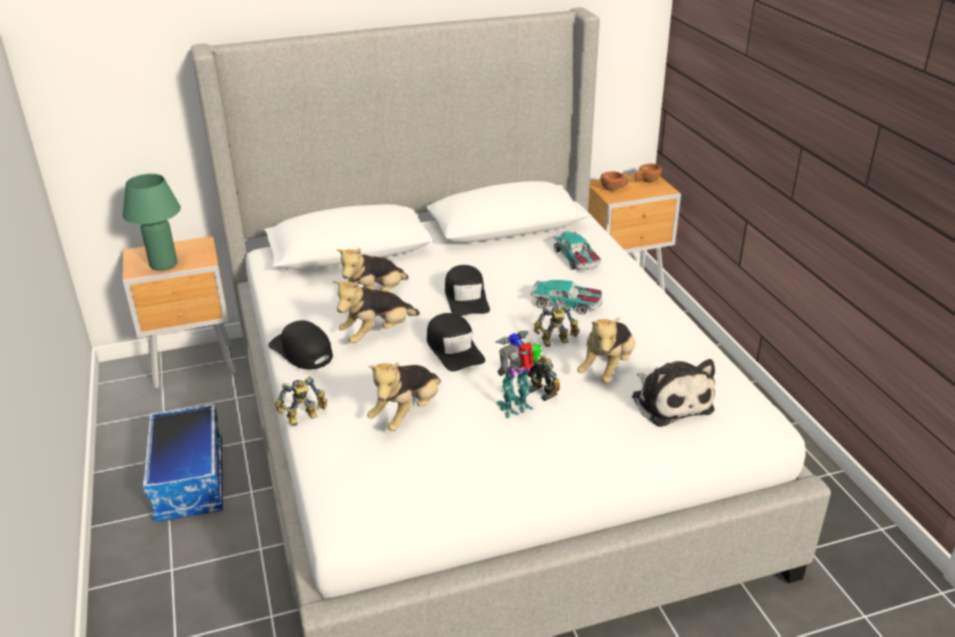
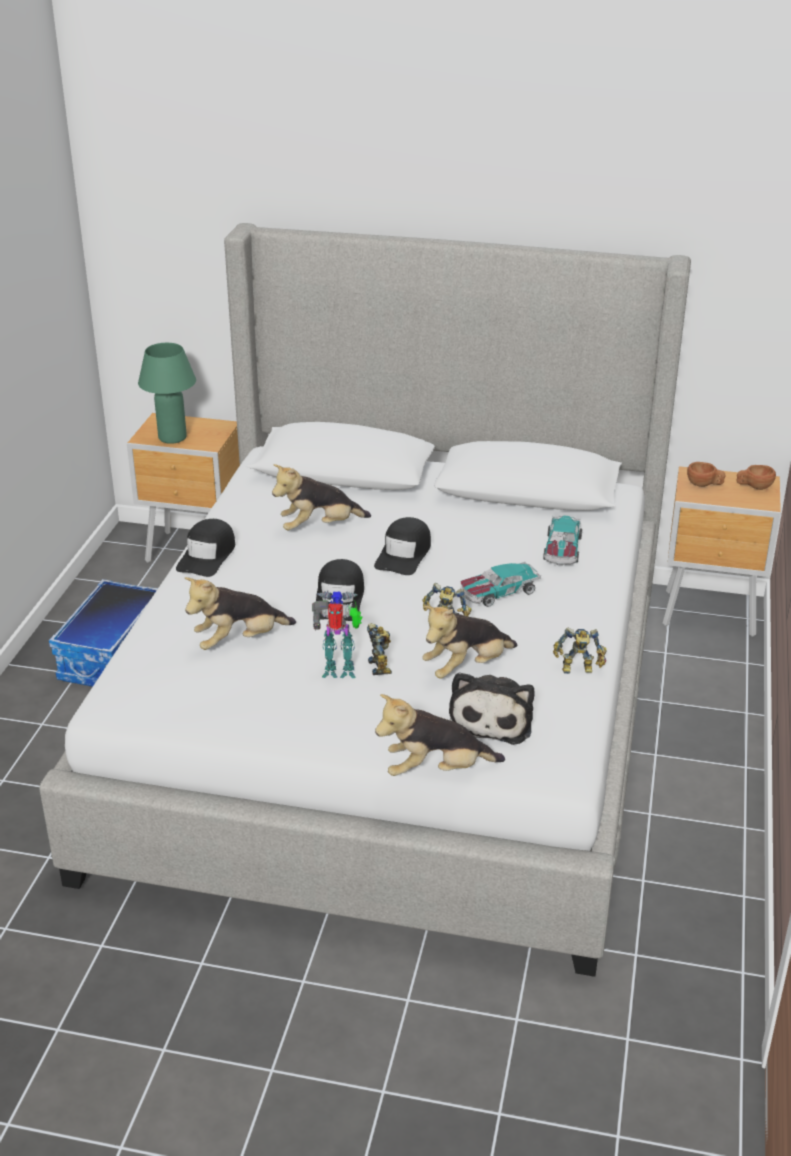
camera: 30 degrees right, 0 degrees up
(302, 351) = (207, 556): black cap -> black cap turned 150 degrees counterclockwise
(304, 418) = (154, 614): toy robot -> toy robot (578, 669)
(377, 333) = (287, 561): plush toy -> plush toy (435, 770)
(567, 304) = (498, 592): toy car -> toy car turned 105 degrees clockwise

